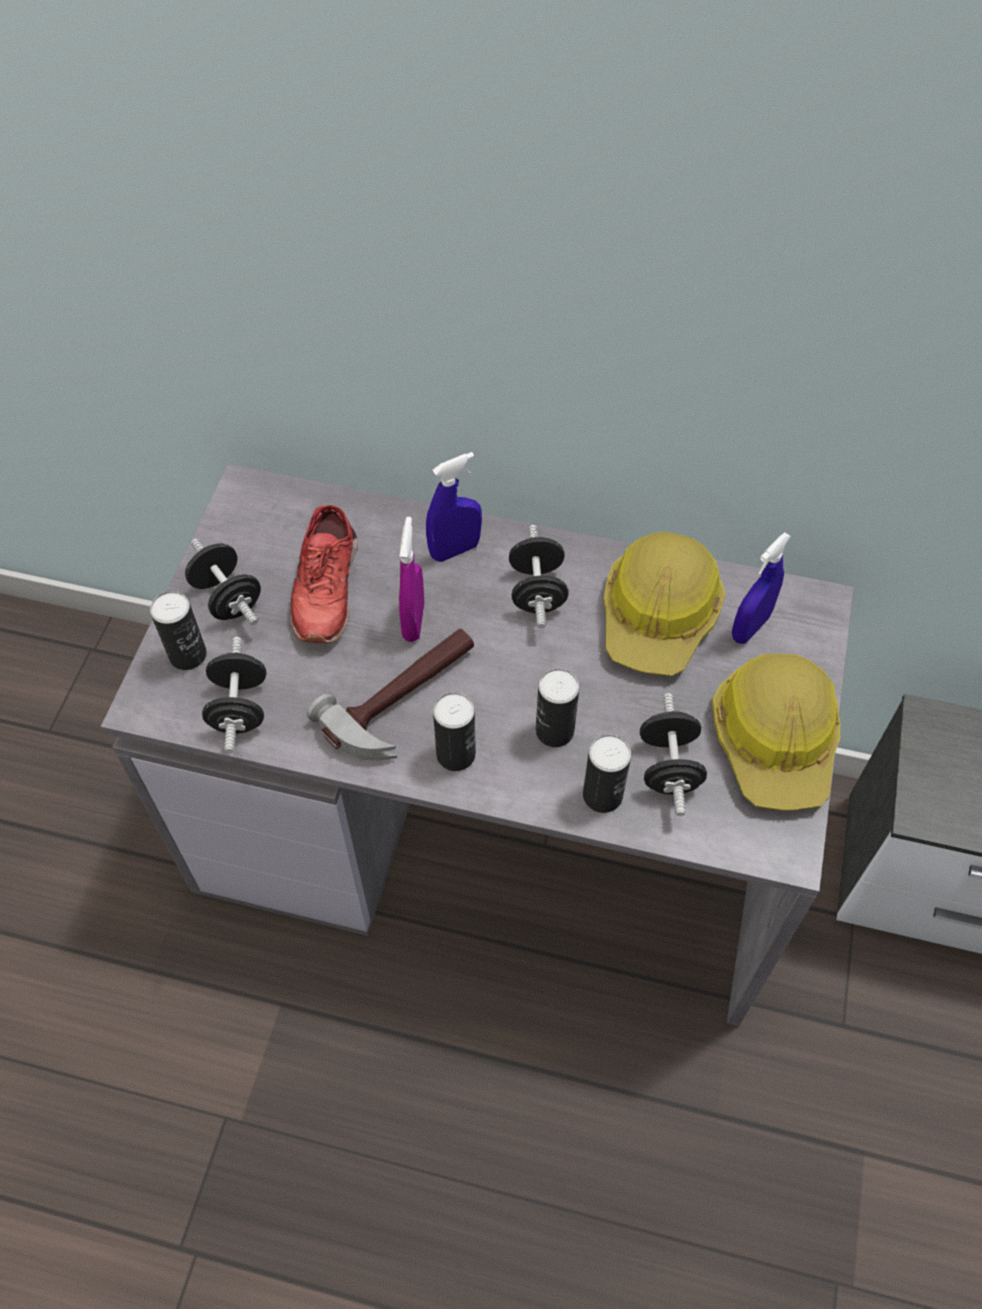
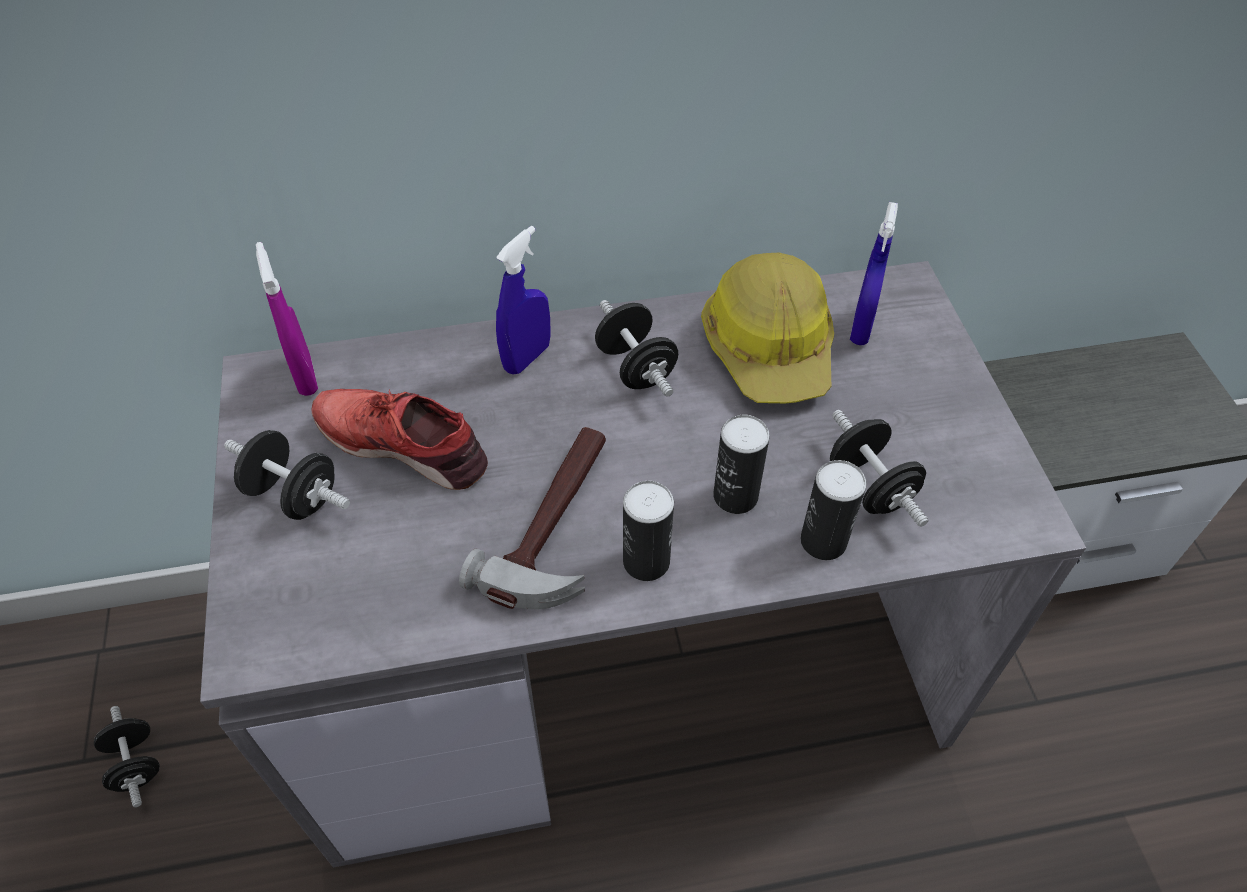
camera: 25 degrees left, 5 degrees down
(188, 655) = (275, 575): can -> none
(239, 708) = (370, 610): black dumbbell -> black dumbbell (136, 764)
(325, 588) = (404, 444): red shoe -> red shoe turned 135 degrees clockwise
(413, 621) = (522, 443): purple spray bottle -> purple spray bottle (305, 376)
(775, 740) = (951, 421): hard hat -> none

